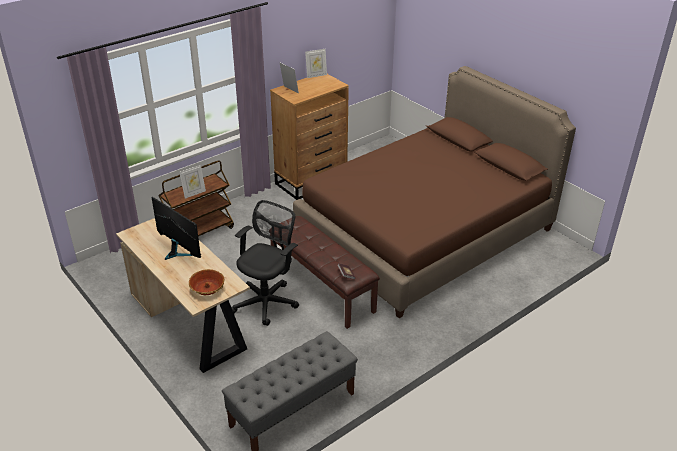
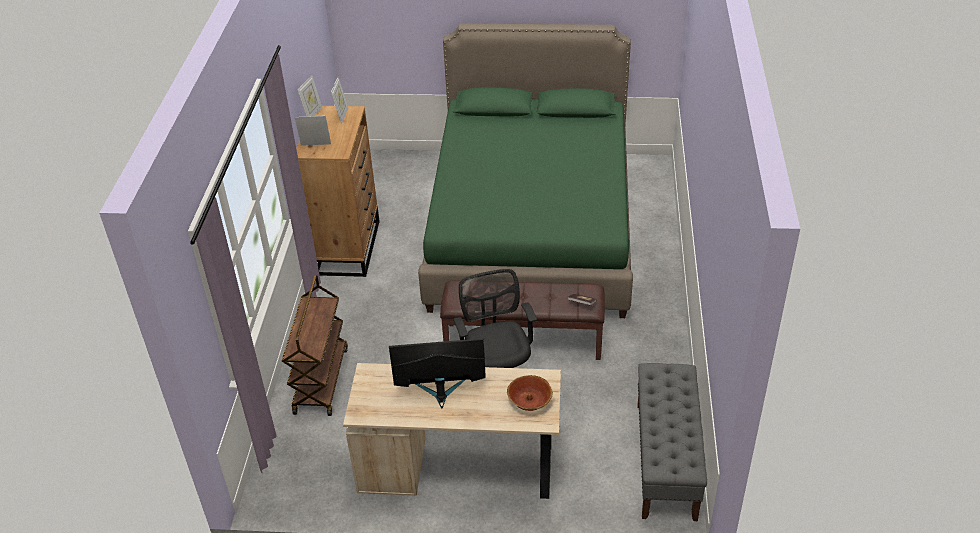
camera: 45 degrees left, 5 degrees up
(194, 193) = (318, 331): picture frame -> picture frame (342, 115)
(425, 233) = (531, 227): brown bed -> green bed

